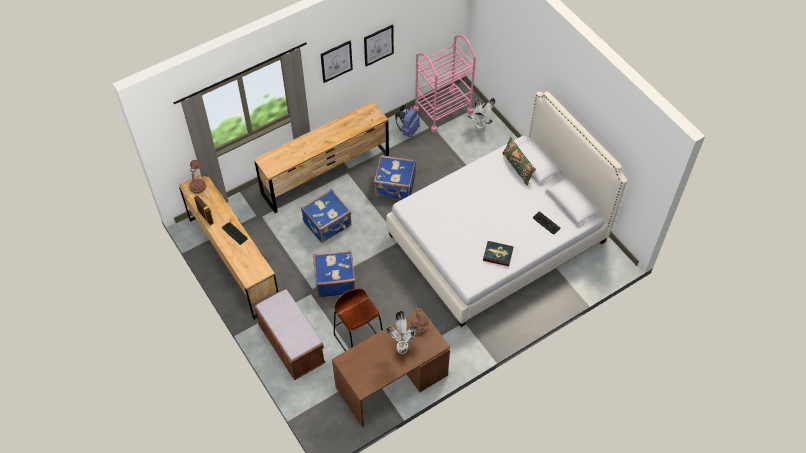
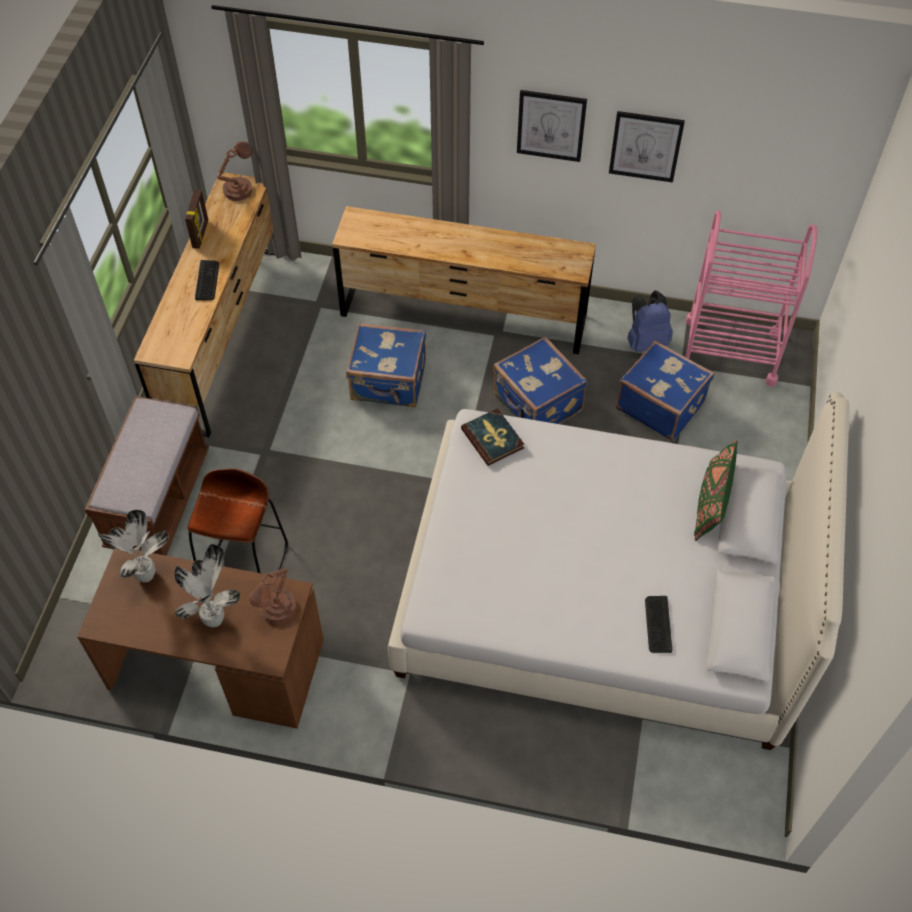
camera: 45 degrees right, 0 degrees up
(335, 280) = (310, 462): blue suitcase -> blue suitcase (660, 405)
(480, 130) = (758, 419): potted plant -> potted plant (147, 576)
(498, 254) = (524, 606): book -> book (492, 438)

